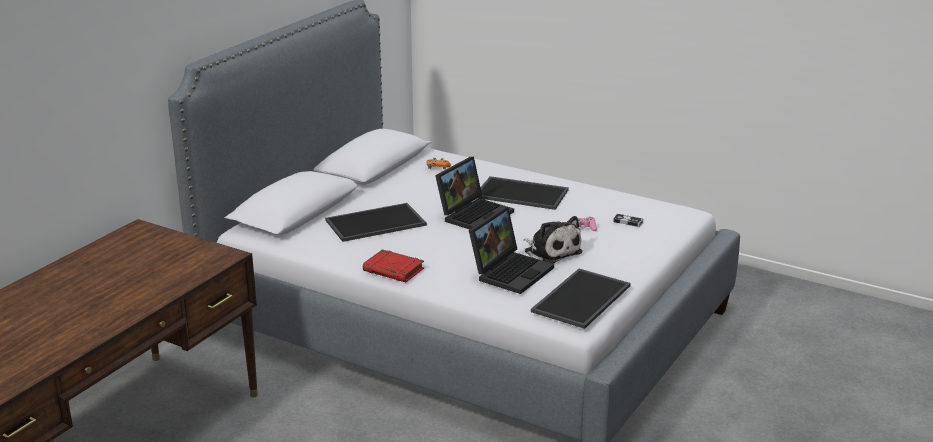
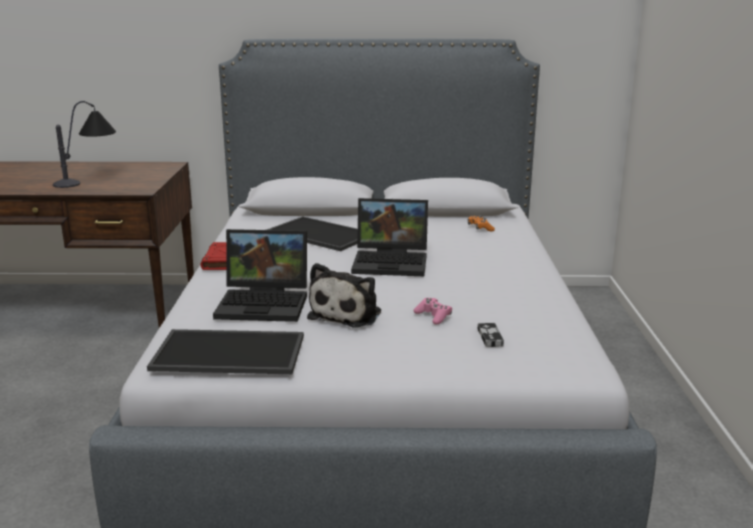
camera: 60 degrees right, 5 degrees down
(137, 273) = (89, 179): none -> table lamp
(522, 193) = (481, 271): tray -> none

